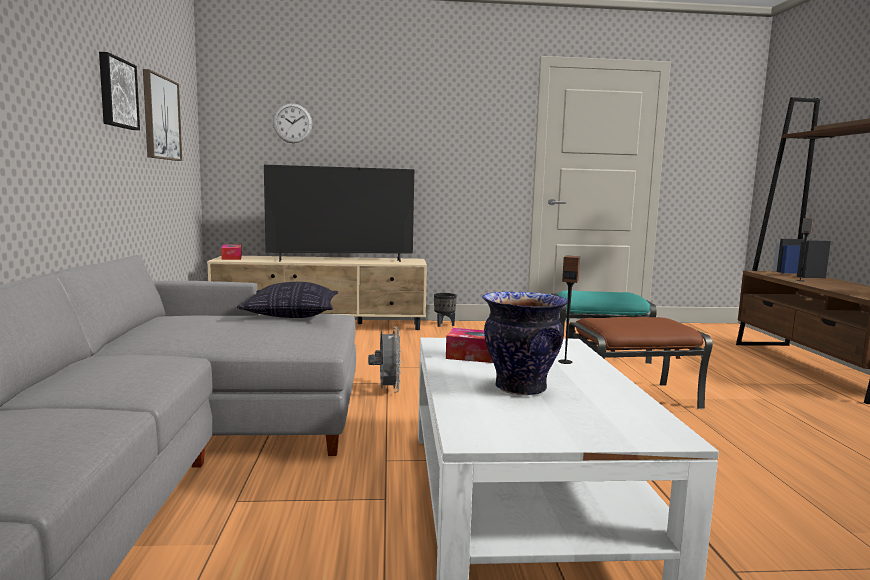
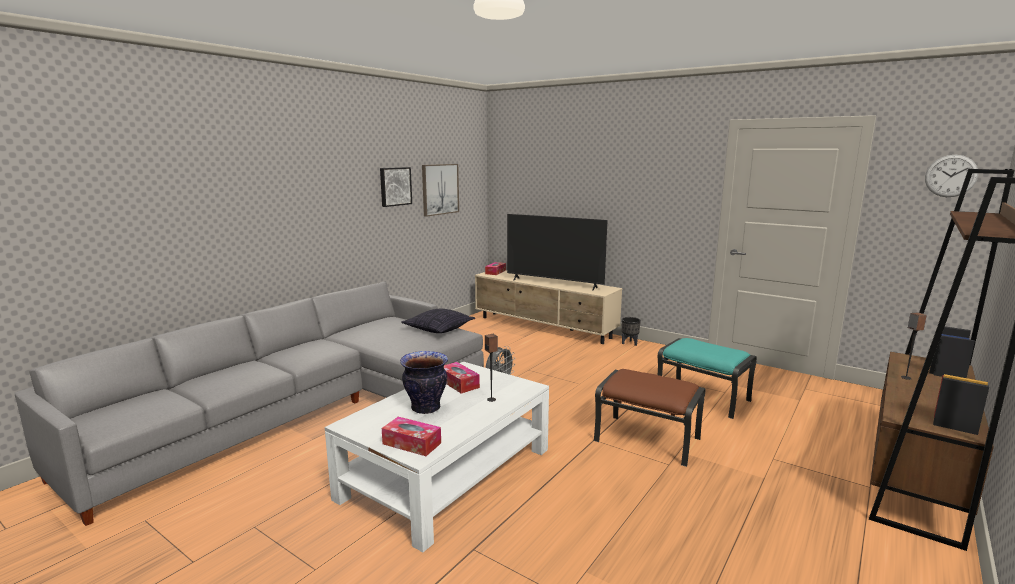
camera: 40 degrees right, 5 degrees up
(292, 123) = (539, 180): wall clock -> wall clock (951, 176)
(623, 427) = (412, 443): none -> tissue box

